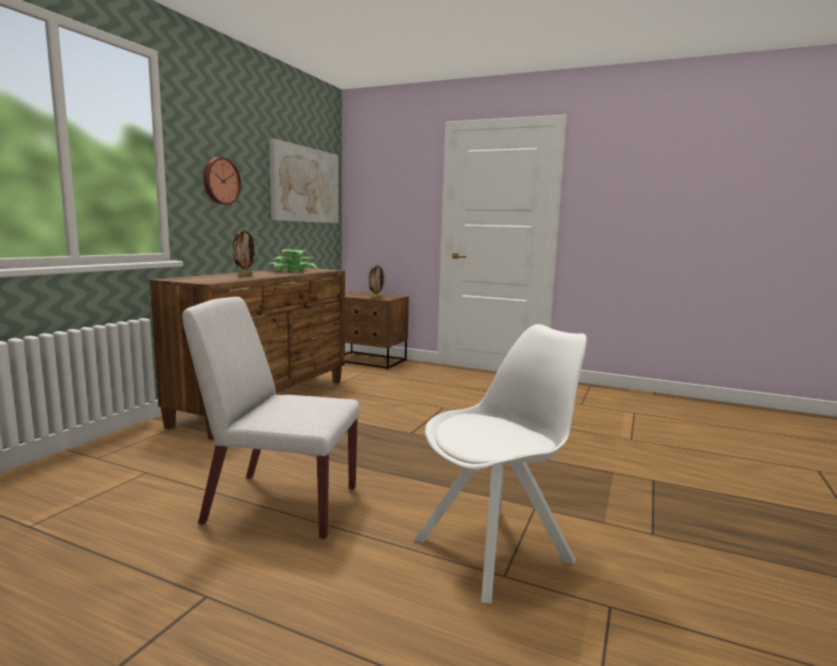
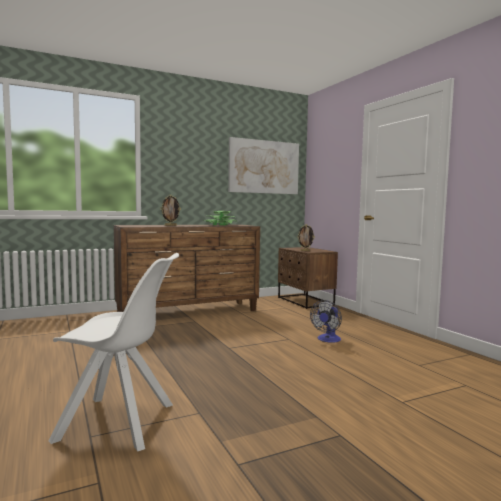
camera: 40 degrees right, 5 degrees down
(220, 181) = (184, 167): wall clock -> none
(280, 505) = (82, 361): white chair -> none
(476, 399) = (327, 340): none -> fan

